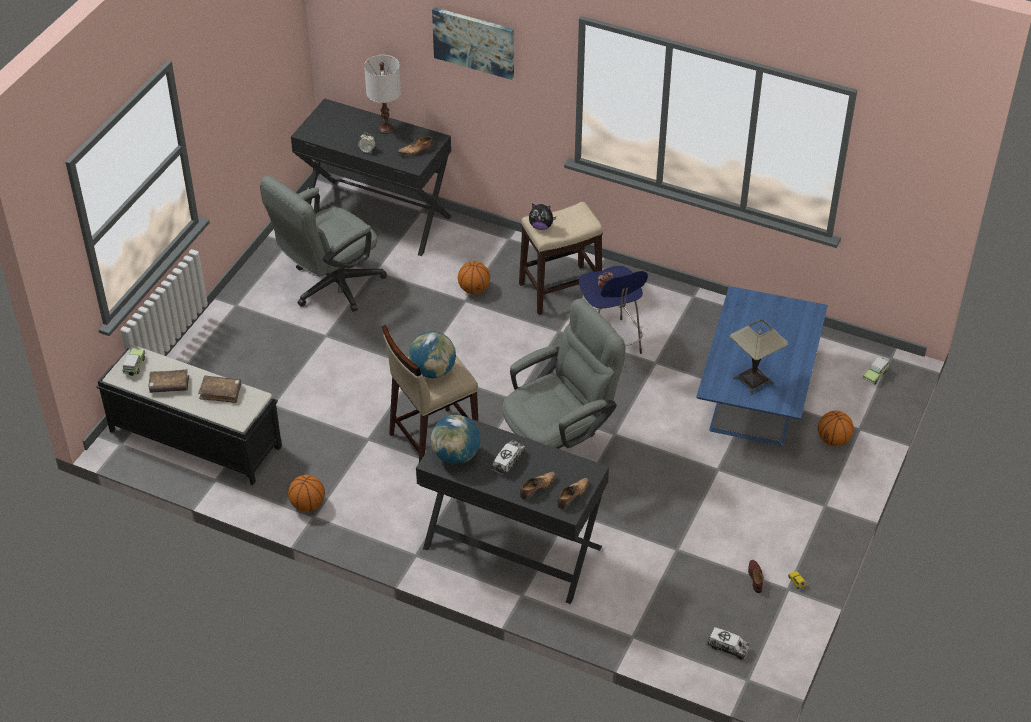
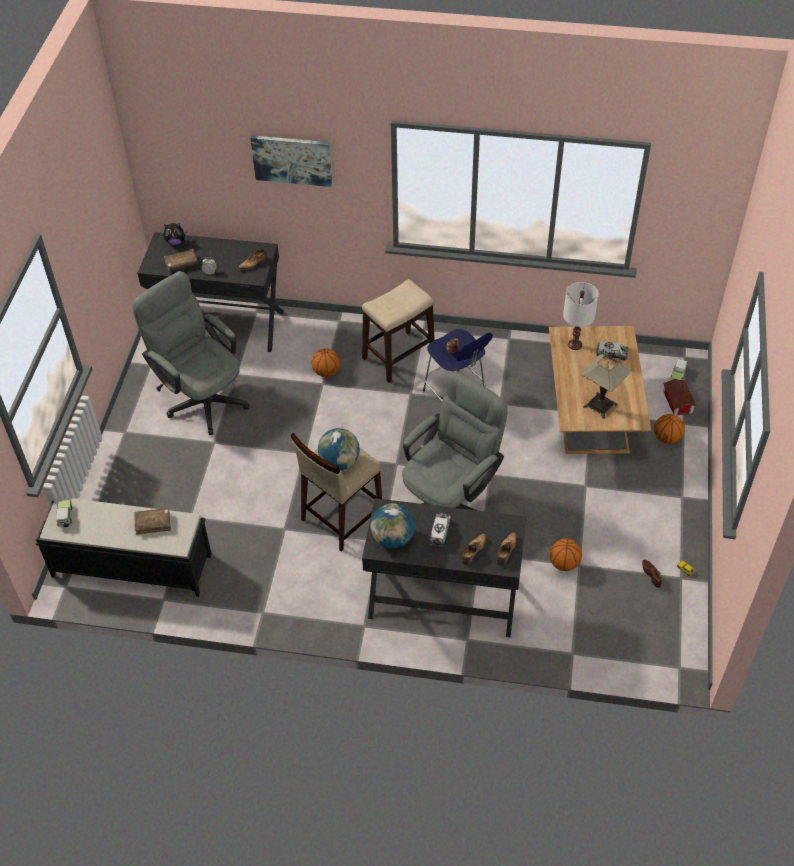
camera: 15 degrees left, 5 degrees up
(169, 385) = (104, 528): brown book -> brown book (181, 264)
(308, 504) = (253, 602): basketball -> basketball (564, 563)
(329, 287) = (201, 397): grey office chair -> grey office chair turned 105 degrees clockwise
(386, 128) = (219, 249): white table lamp -> white table lamp (574, 344)
(541, 226) = (382, 309): plush toy -> plush toy (175, 242)
(728, 647) = (653, 642): toy truck -> toy truck (611, 354)
(757, 395) = (592, 413): blue coffee table -> brown coffee table
(861, 405) = (677, 403): none -> toy house

